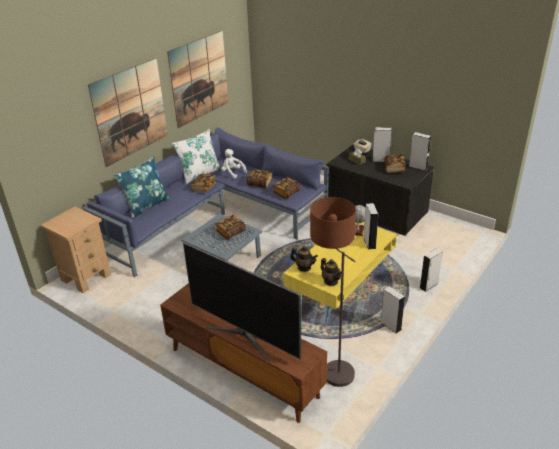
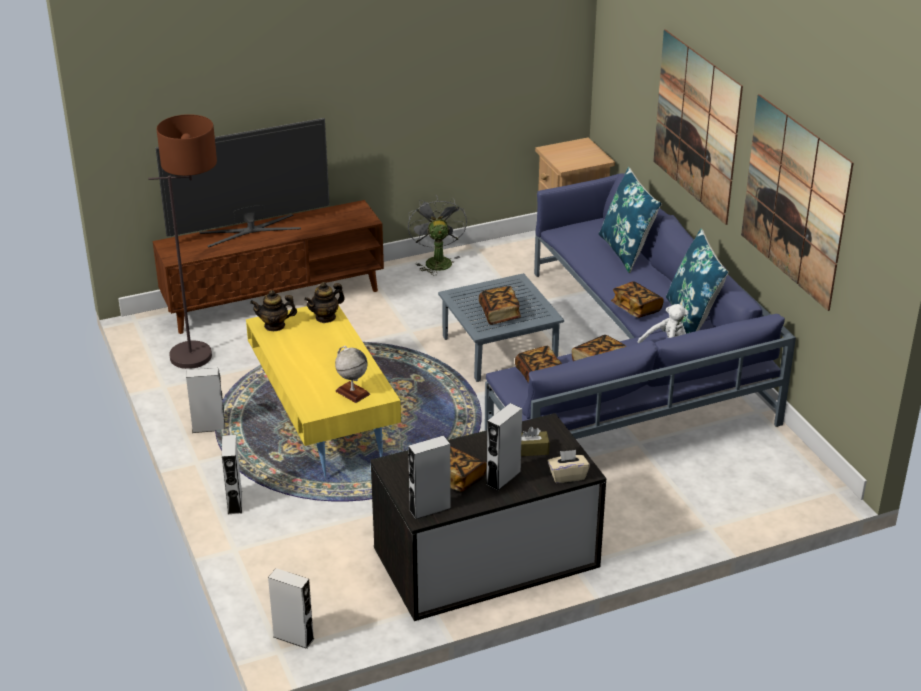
camera: 120 degrees right, 0 degrees up
(141, 321) = (436, 261): none -> grey fan
(199, 174) = (692, 318): white pillow -> blue pillow
(369, 243) = (311, 389): grey speaker -> grey speaker (293, 637)

